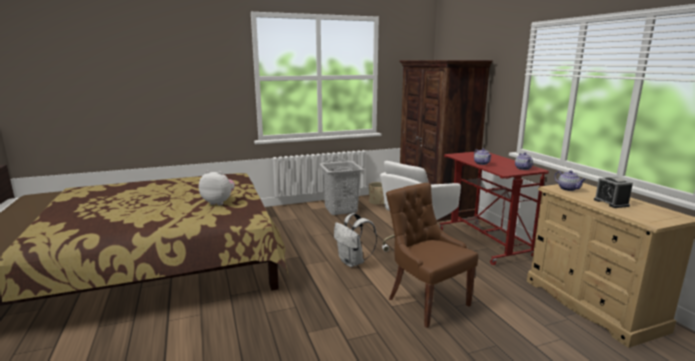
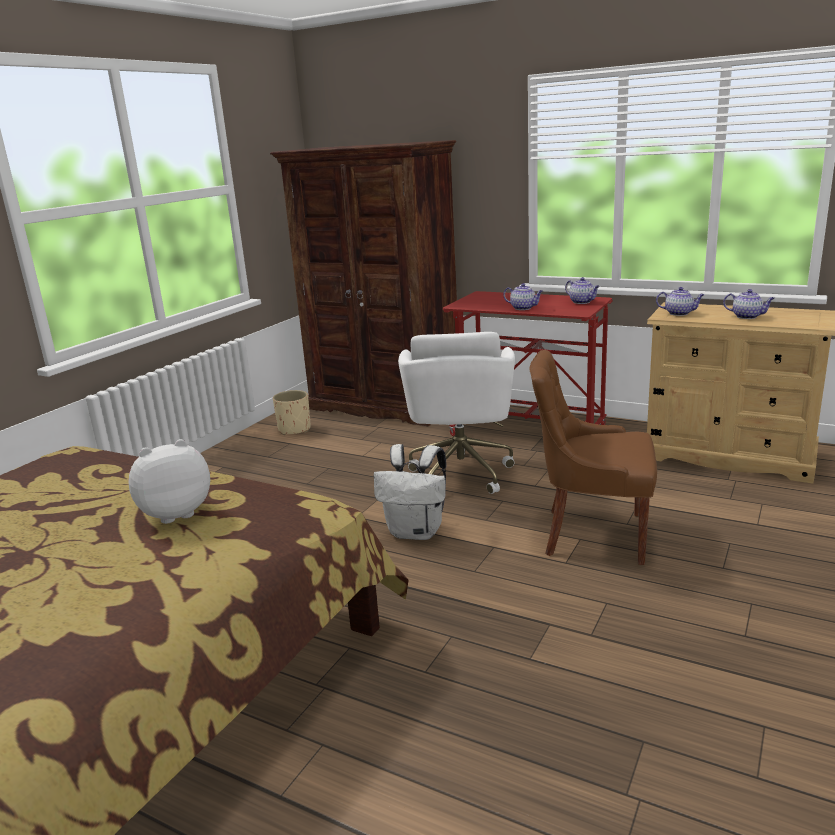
camera: 40 degrees left, 5 degrees up
(340, 209) = (253, 462): grey laundry basket -> none
(611, 203) = (747, 316): alarm clock -> teapot

